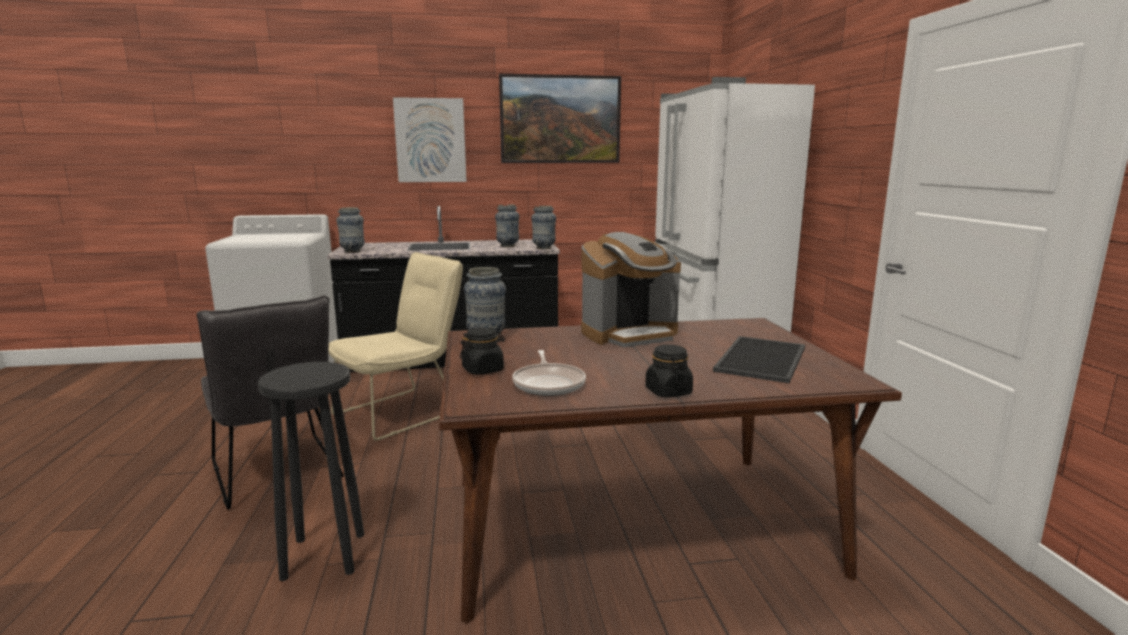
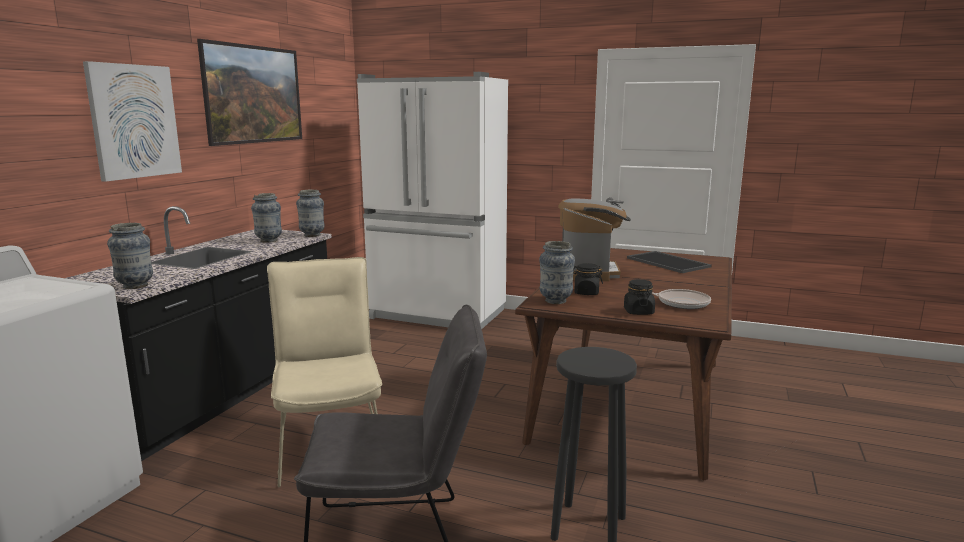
camera: 60 degrees left, 0 degrees up
(668, 391) = (711, 286): black jar -> black jar (586, 293)

